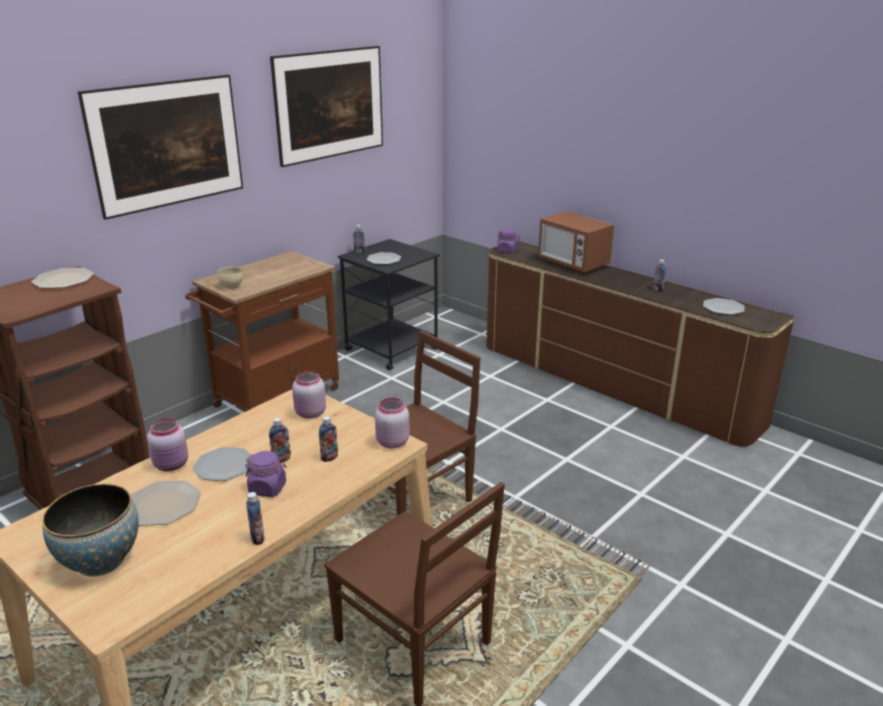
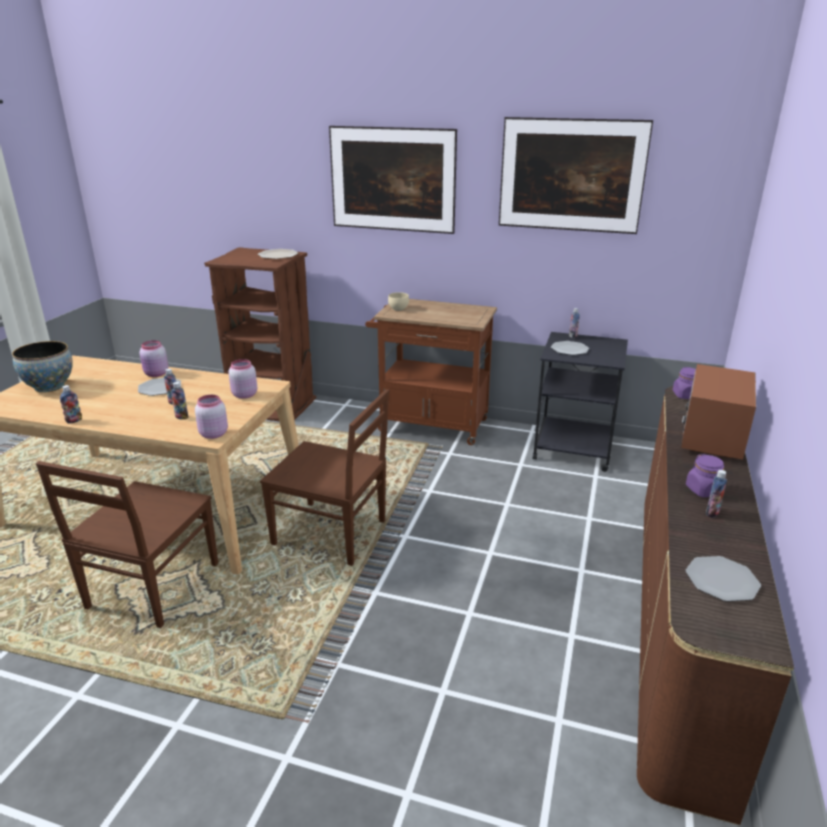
camera: 65 degrees right, 0 degrees up
(162, 504) = (110, 384): plate -> none
(268, 488) = (134, 408): purple jar -> purple jar (704, 490)

